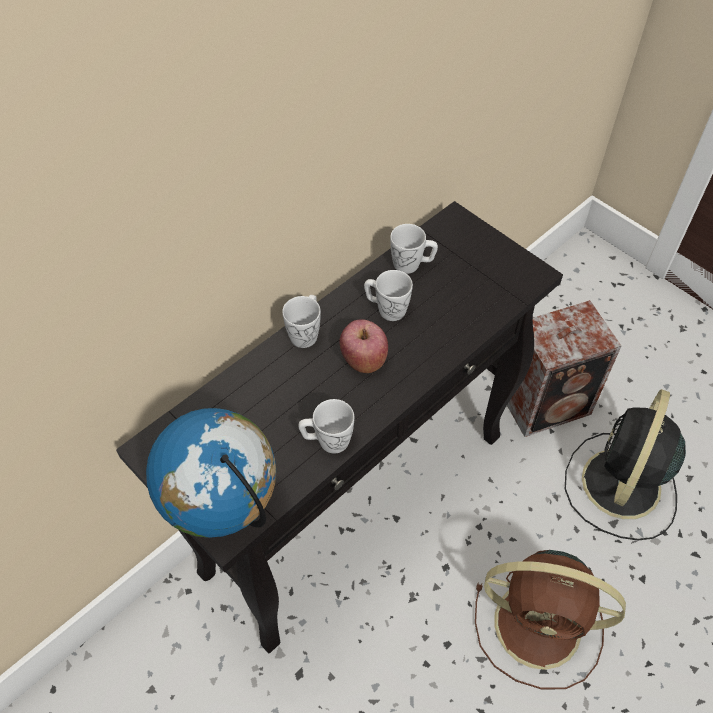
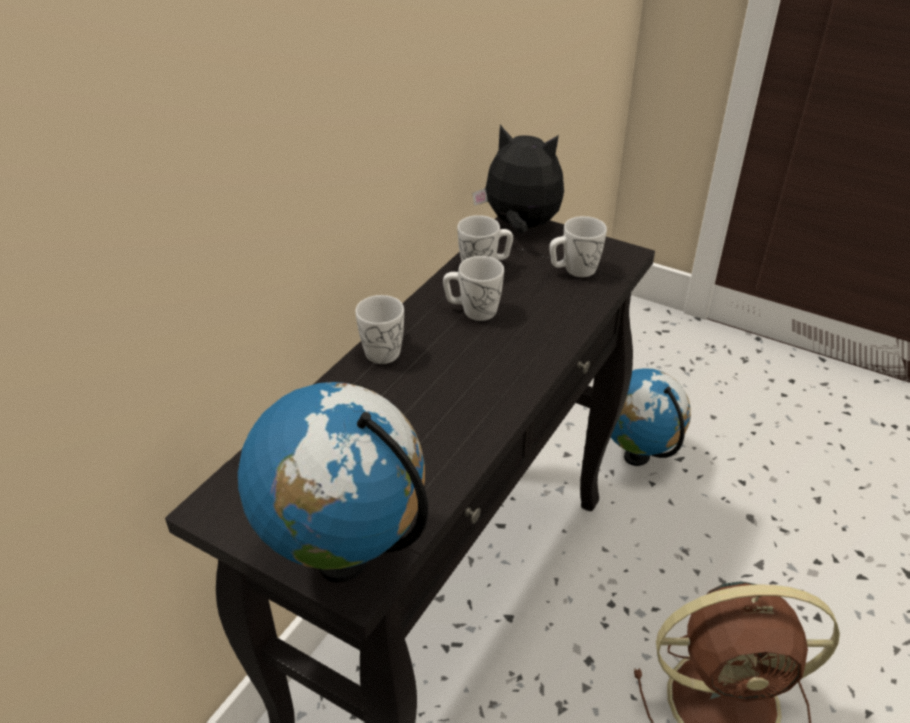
camera: 15 degrees left, 15 degrees down
(327, 441) = (454, 452): white mug -> white mug (574, 270)
(364, 360) = (466, 362): apple -> none
(457, 225) = (520, 226): none -> plush toy
(548, 403) = (637, 456): speaker -> globe
(620, 486) = (750, 524): black fan -> none

